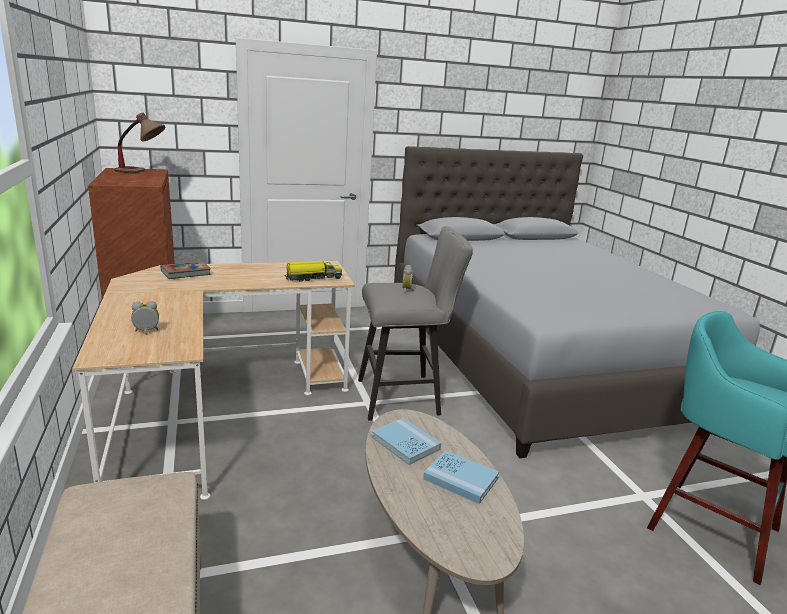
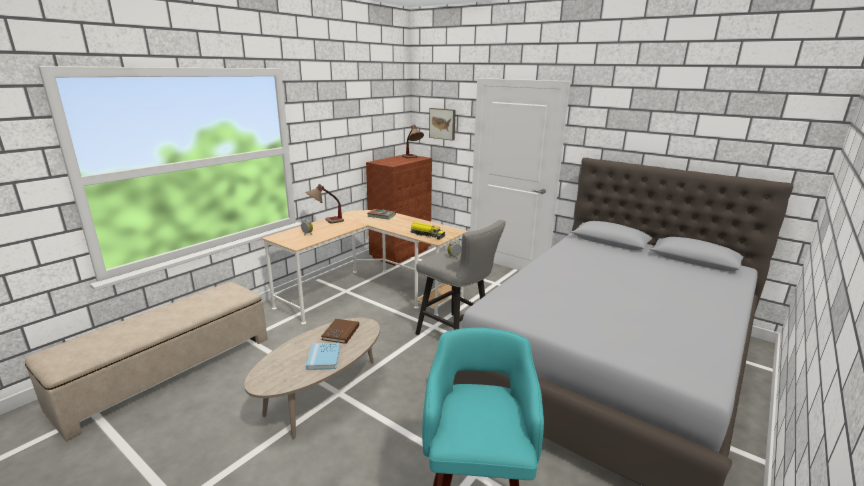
camera: 55 degrees right, 0 degrees up
(122, 306) = (325, 222): none -> table lamp
(173, 111) = (443, 123): none -> picture
(405, 443) = (340, 332): blue book -> brown book

